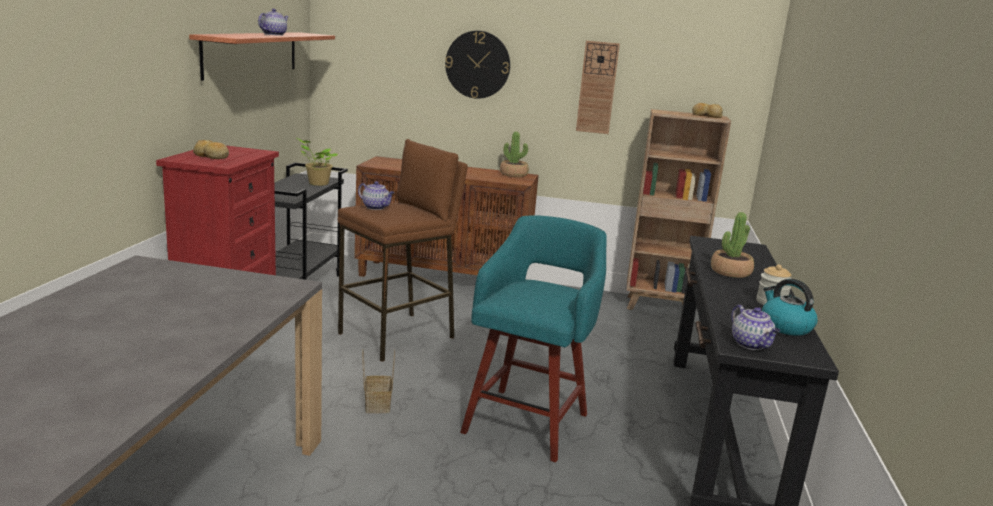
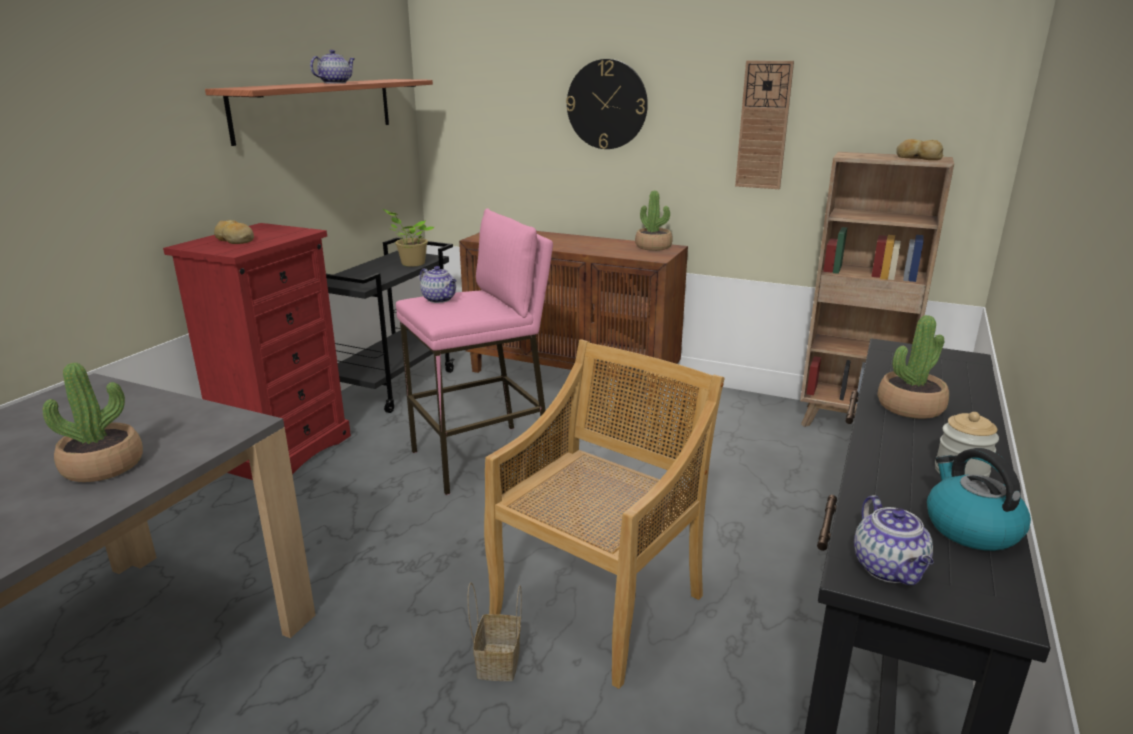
camera: 15 degrees right, 5 degrees up
(216, 310) = (103, 466): none -> potted plant
(377, 404) = (410, 561): basket -> basket (498, 660)
(398, 336) = (482, 458): brown stool -> pink stool
(528, 421) = (599, 603): turquoise stool -> beige chair

